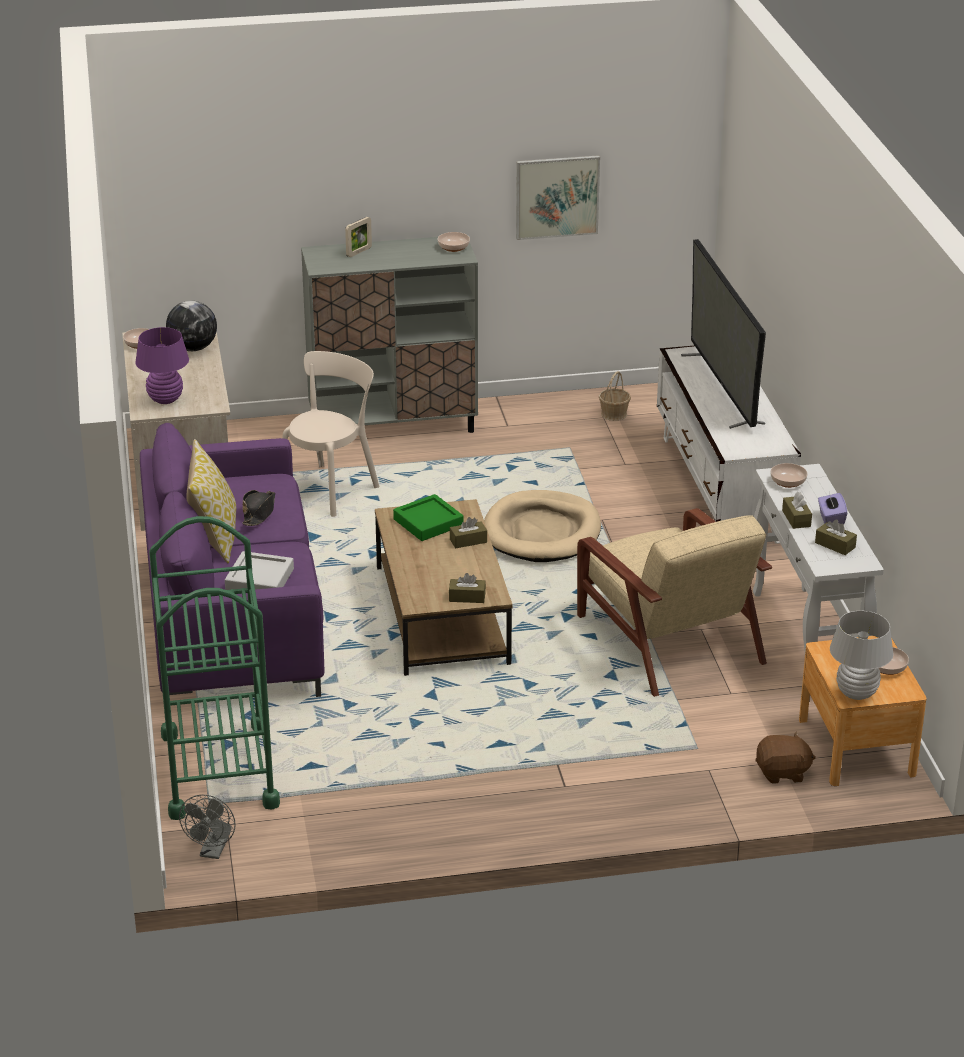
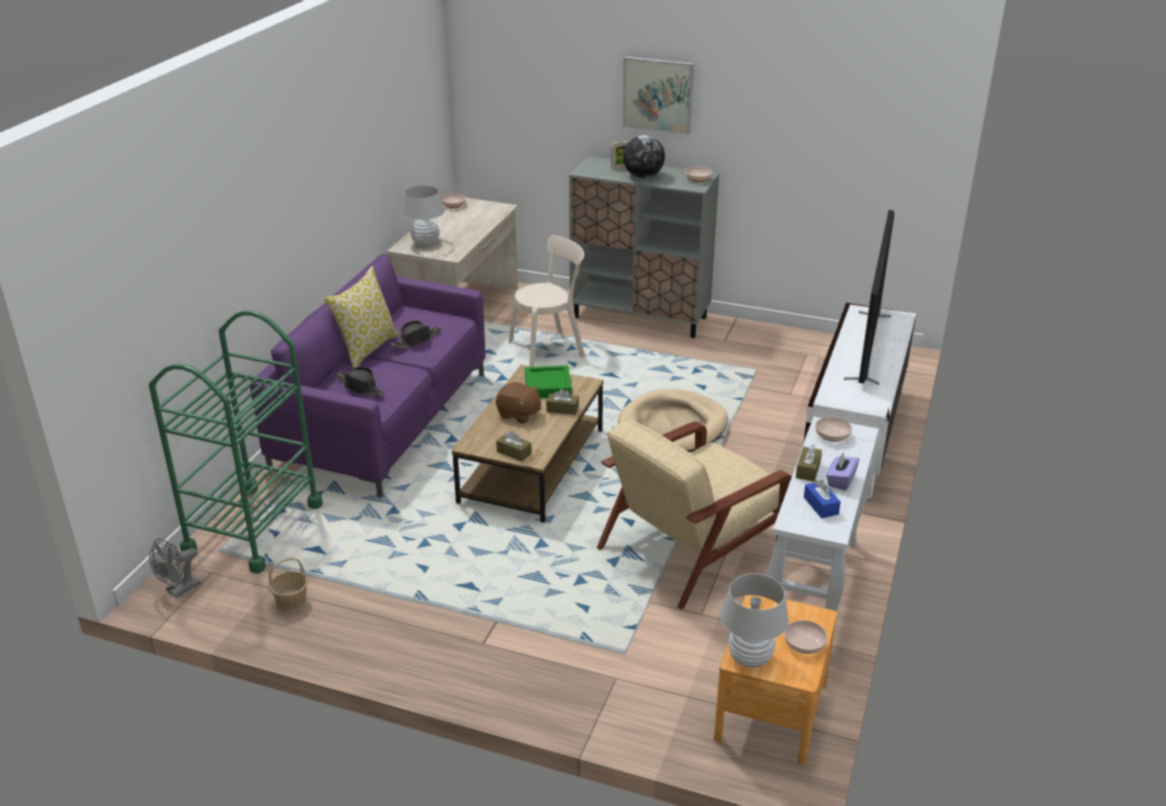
camera: 30 degrees right, 0 degrees up
(165, 399) = (425, 243): purple table lamp -> white table lamp
(193, 348) = (484, 216): globe -> globe (643, 176)
(259, 579) = (360, 387): grey tray -> black hat
(557, 197) = (801, 156): picture -> picture (657, 95)
(614, 414) = (817, 354): basket -> basket (292, 601)
(668, 637) = (693, 545): beige armchair -> beige armchair turned 45 degrees clockwise
(782, 773) = (679, 708): brown plush toy -> brown plush toy (519, 414)
(835, 545) = (821, 506): brown tissue box -> blue tissue box

